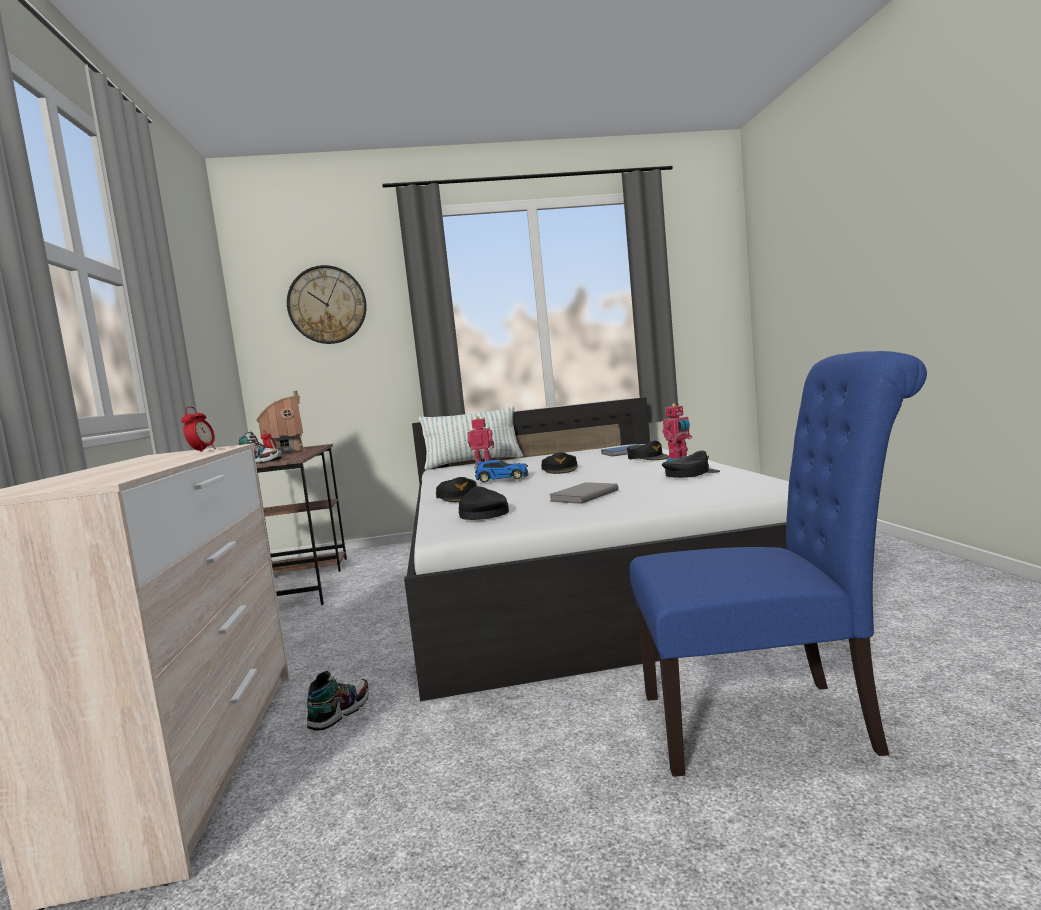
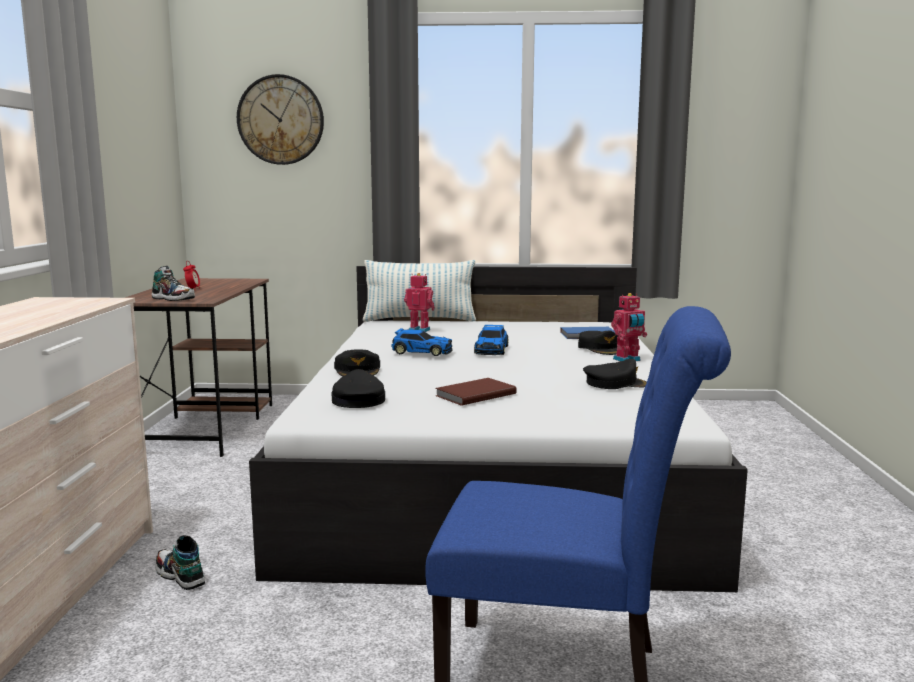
camera: 10 degrees right, 5 degrees up
(202, 451) = (75, 306): alarm clock -> none
(285, 451) = (212, 284): toy house -> none
(340, 712) = (180, 576): shoe -> shoe turned 90 degrees counterclockwise
(560, 469) = (491, 350): black cap -> toy car
(582, 496) = (474, 394): grey book -> brown book

